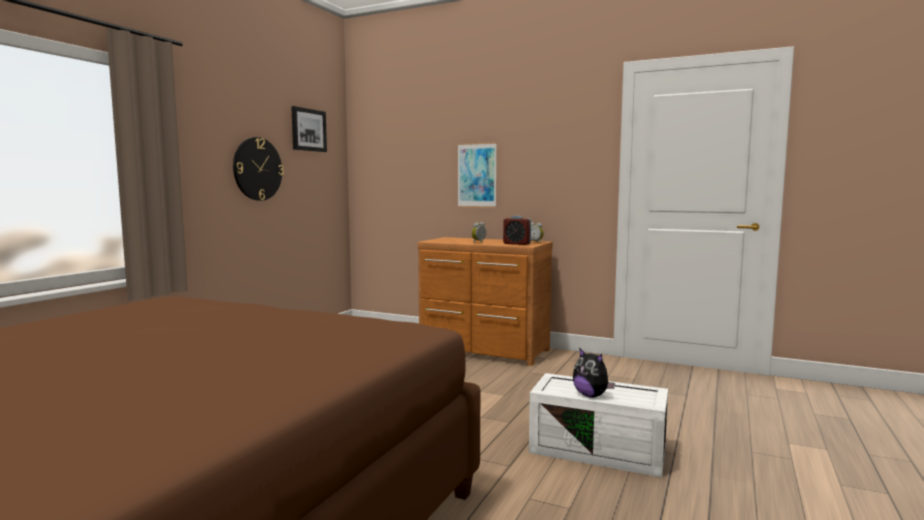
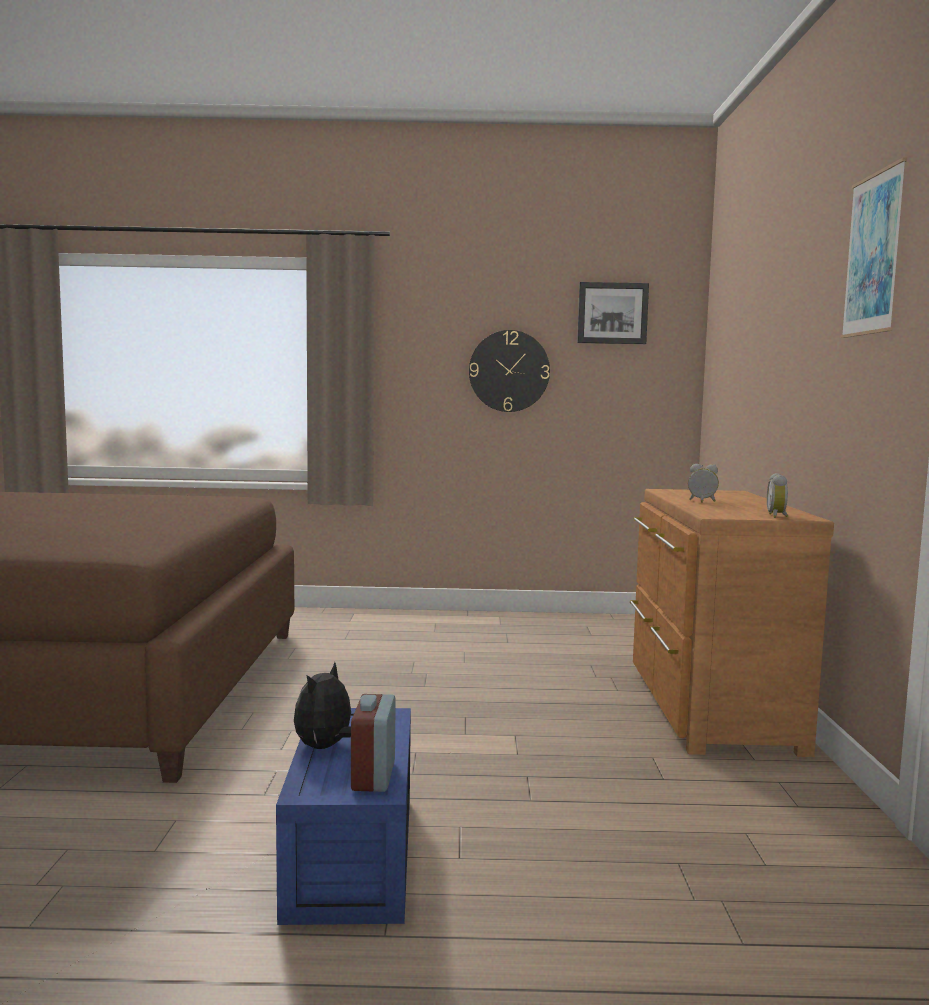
camera: 65 degrees right, 0 degrees up
(477, 175) = (786, 376): picture -> picture (873, 254)
(516, 244) = (729, 512): alarm clock -> alarm clock (373, 776)
(599, 450) = (355, 856): white storage box -> blue storage box

